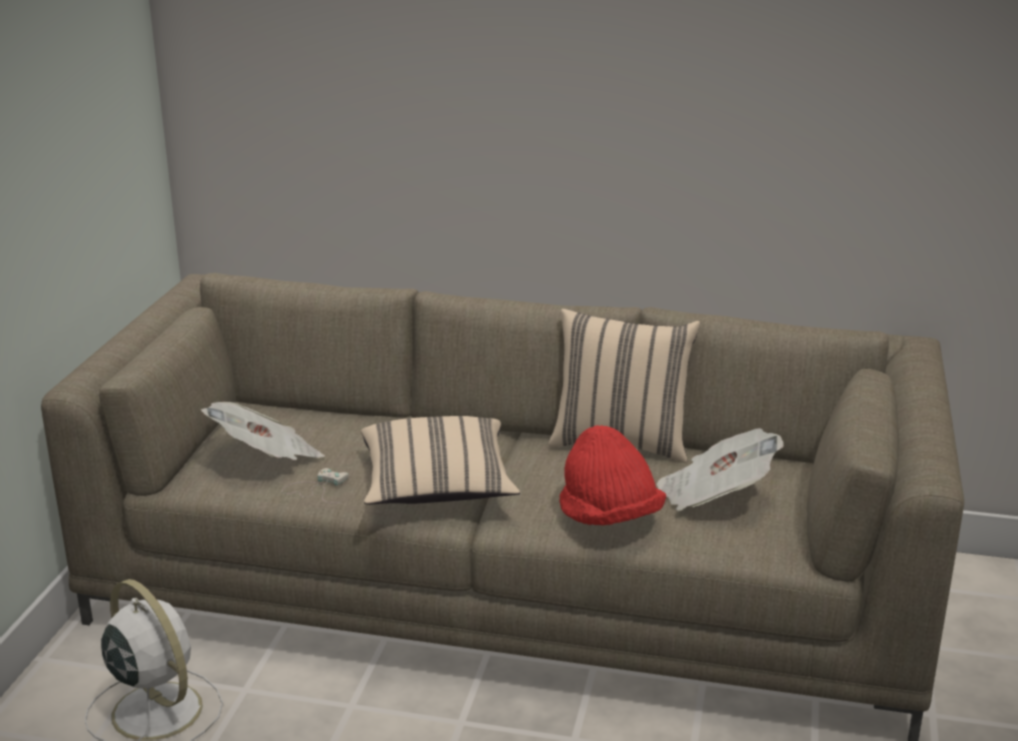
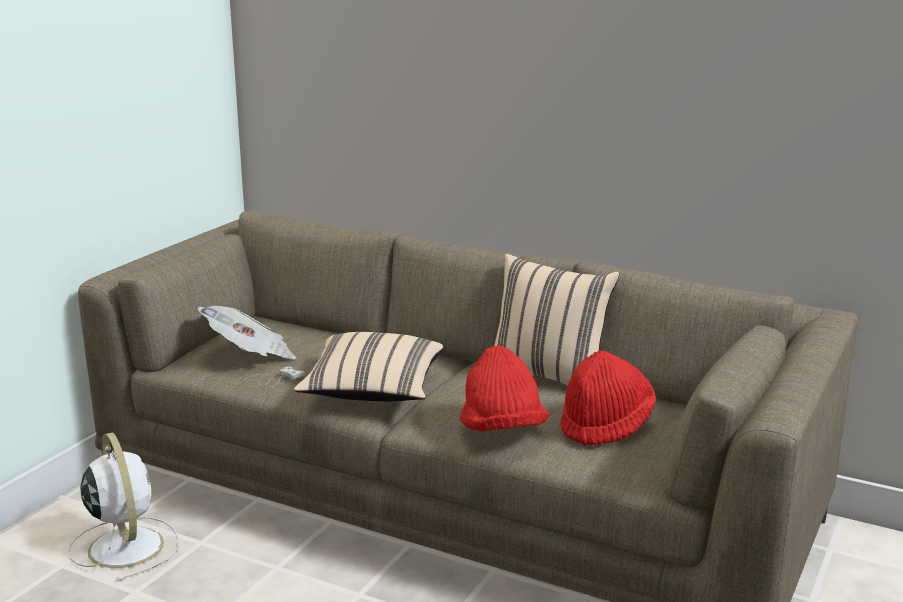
camera: 15 degrees right, 5 degrees down
(715, 496) = (606, 425): newspaper -> red hat

